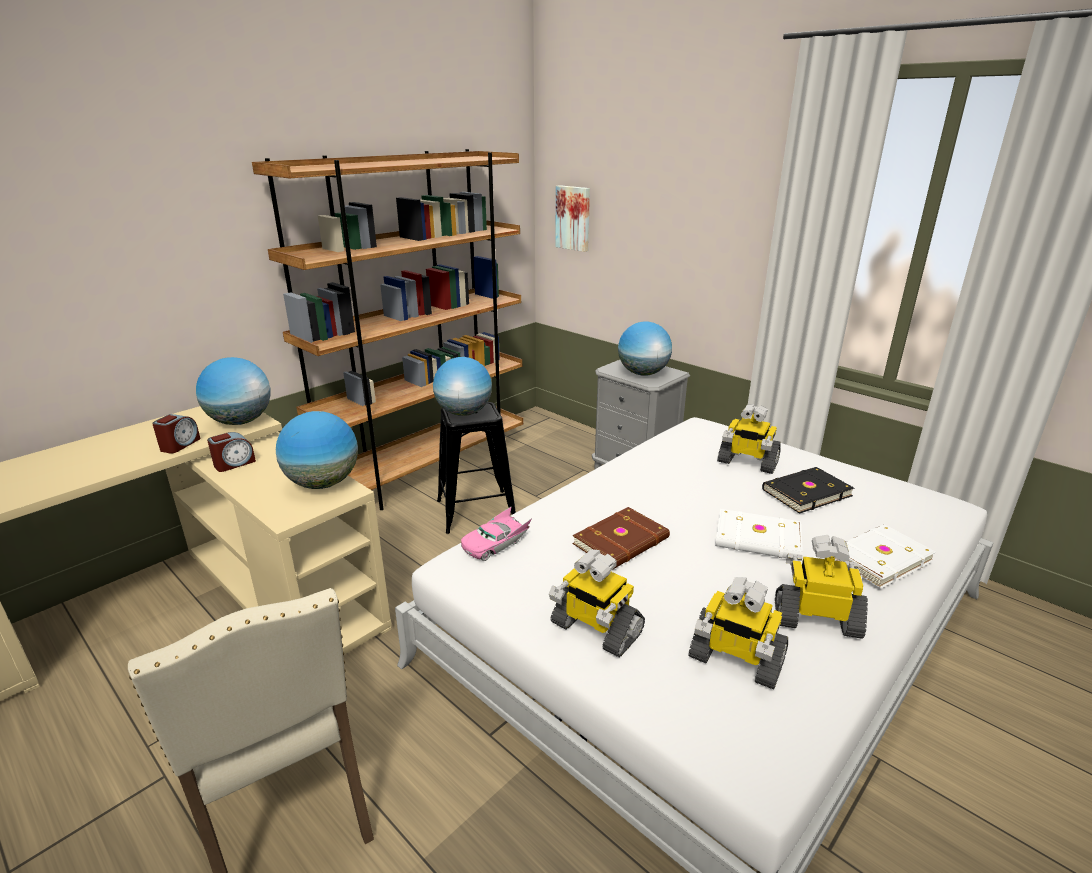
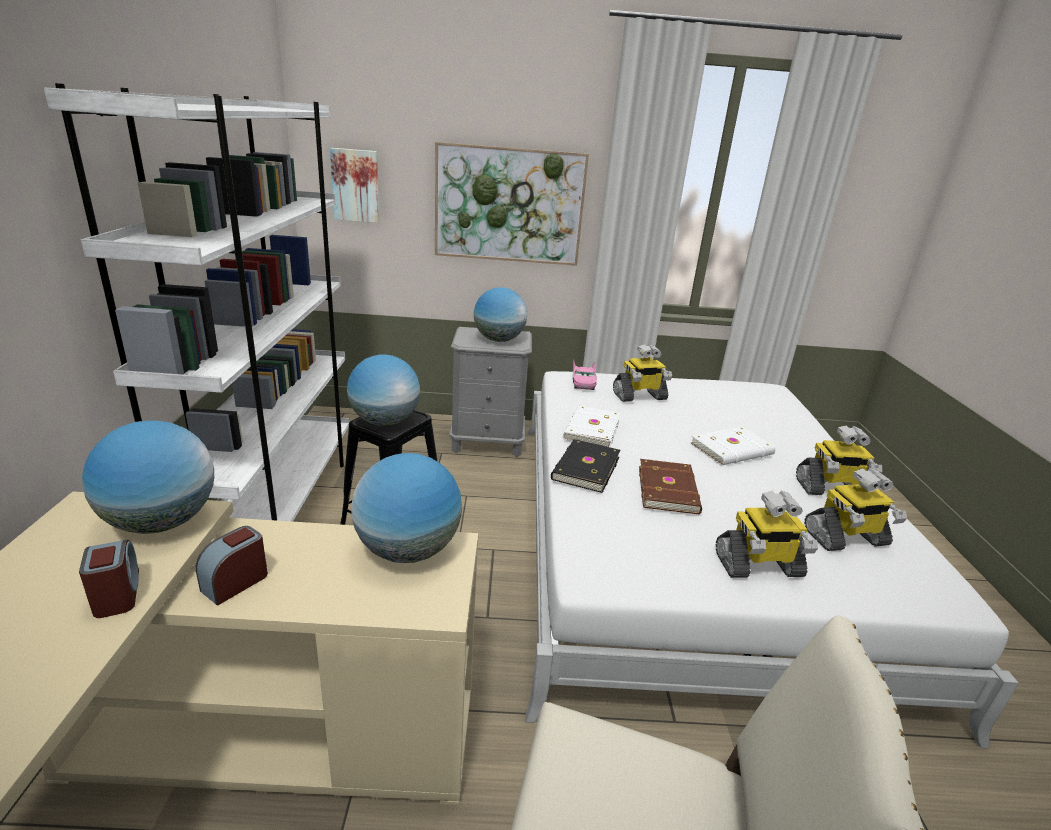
camera: 45 degrees left, 0 degrees up
(234, 464) = (235, 582): alarm clock -> alarm clock turned 150 degrees counterclockwise
(427, 469) = (278, 511): brown bookcase -> white bookcase
(496, 543) = (588, 537): pink toy car -> pink toy car (583, 382)
(691, 241) = (509, 205): none -> picture
(805, 492) = (704, 406): black book -> black book (584, 468)
(816, 619) = (831, 489): toy robot -> toy robot turned 150 degrees counterclockwise
(878, 558) = (798, 435): white book -> white book (590, 429)

